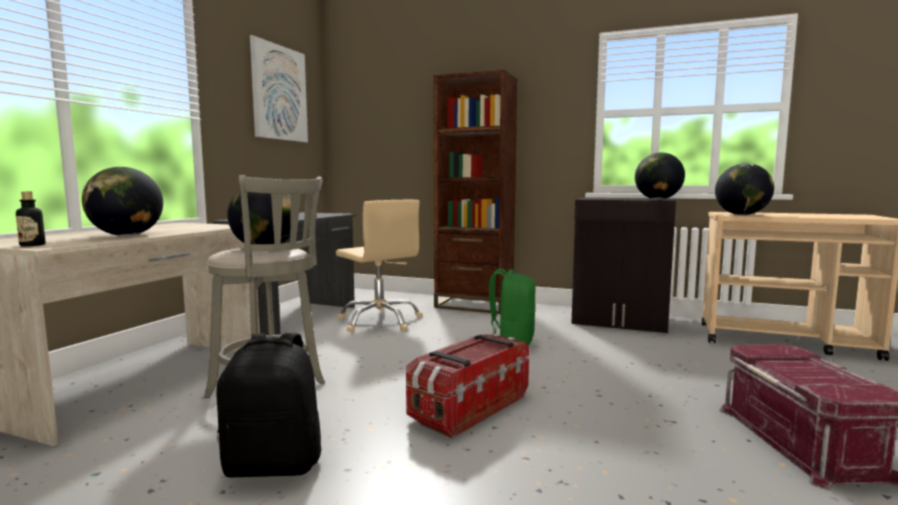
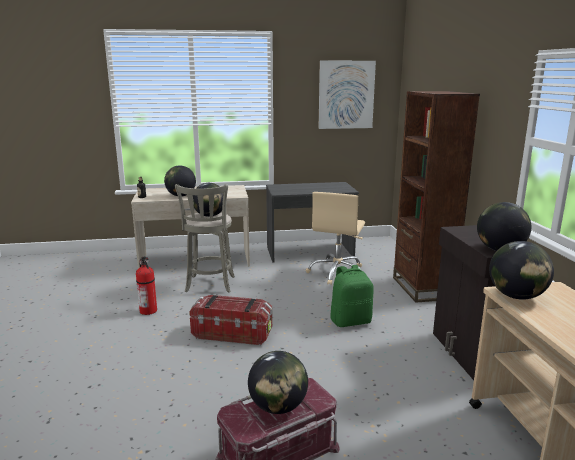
camera: 60 degrees right, 10 degrees up
(274, 465) = (149, 311): black backpack -> fire extinguisher
(805, 370) = (278, 407): none -> globe

